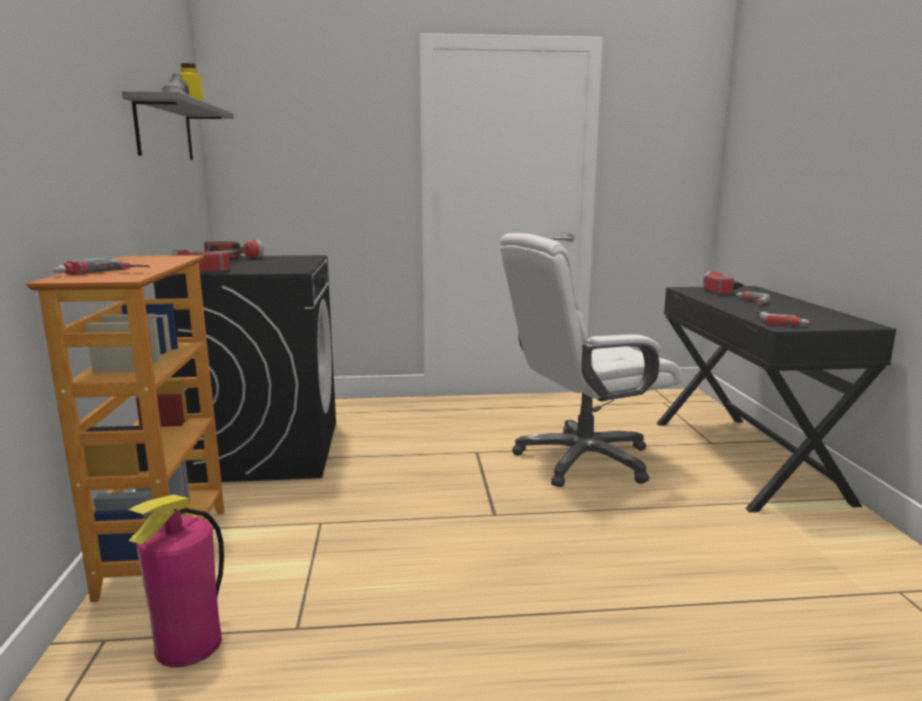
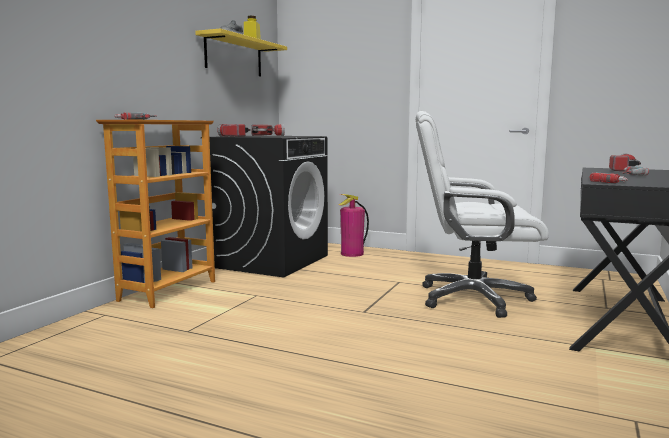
camera: 30 degrees right, 5 degrees down
(164, 130) = (234, 56): grey shelf -> yellow shelf
(189, 644) = (134, 325): fire extinguisher -> fire extinguisher (352, 254)

